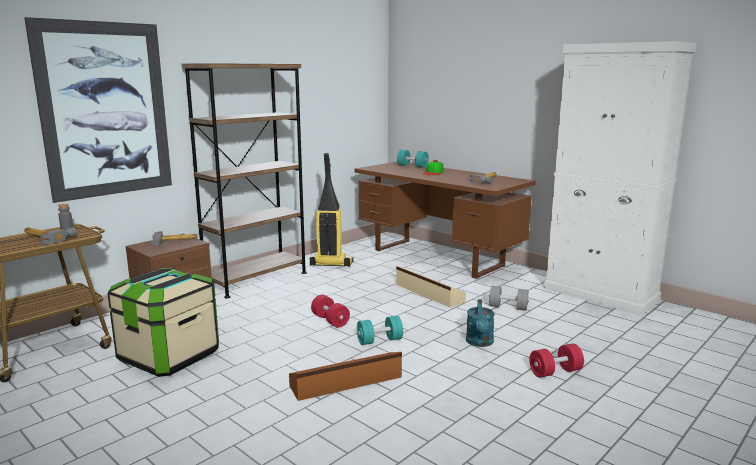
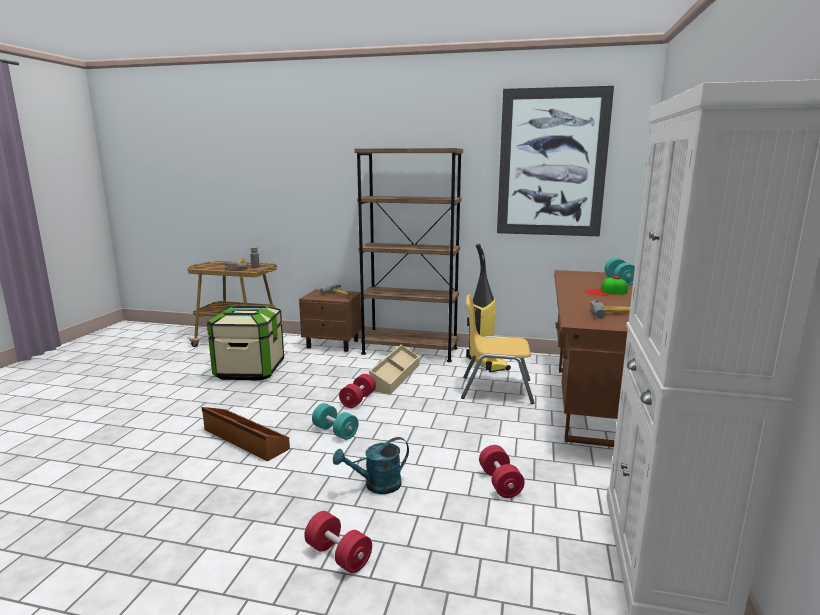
camera: 60 degrees right, 0 degrees up
(105, 110) = (309, 185): picture -> picture (552, 163)
(379, 273) = (496, 389): none -> yellow chair
(428, 293) = (479, 425): beige storage box -> beige storage box (395, 377)
(508, 307) = (500, 483): grey dumbbell -> red dumbbell

